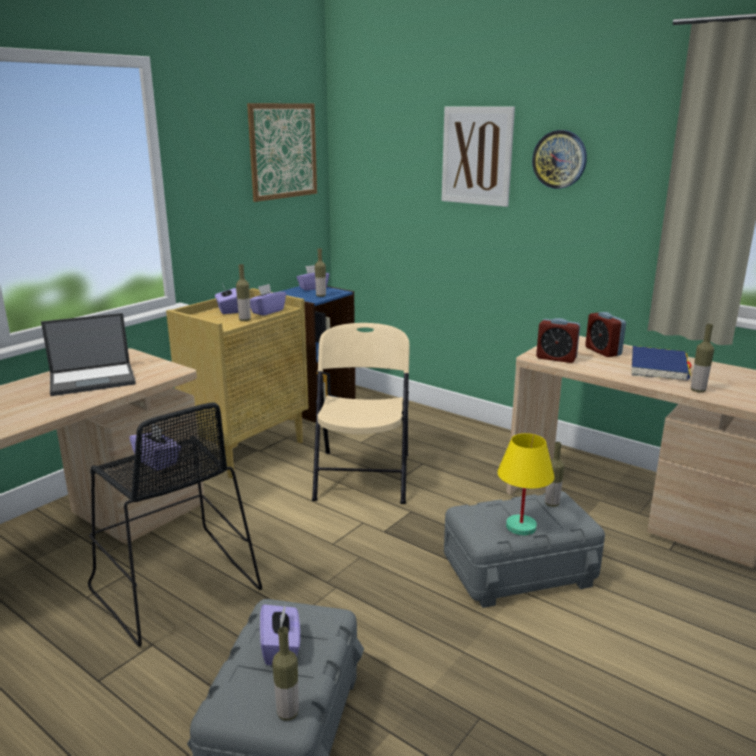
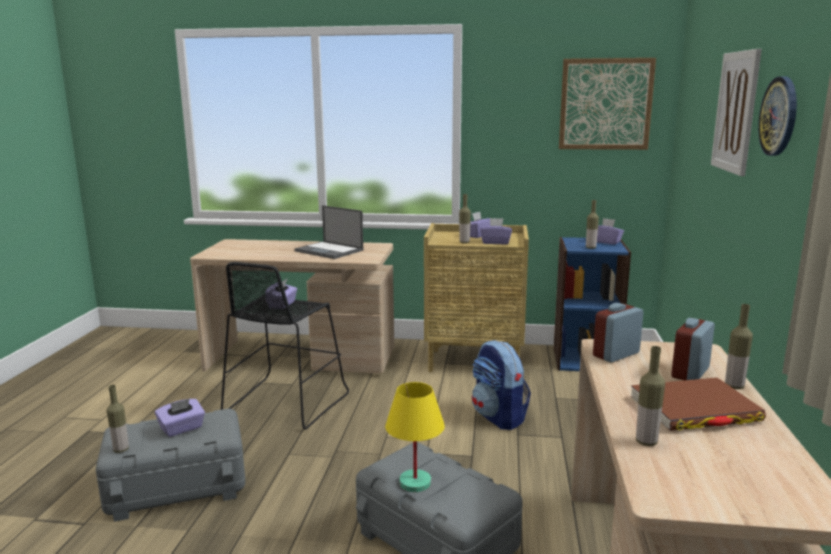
camera: 60 degrees right, 5 degrees down
(363, 476) = (499, 417): beige chair -> backpack
(551, 504) = (478, 491): bottle -> bottle (734, 386)
(556, 358) = (616, 354): alarm clock -> alarm clock turned 60 degrees clockwise
(658, 367) = (694, 409): blue book -> brown book

